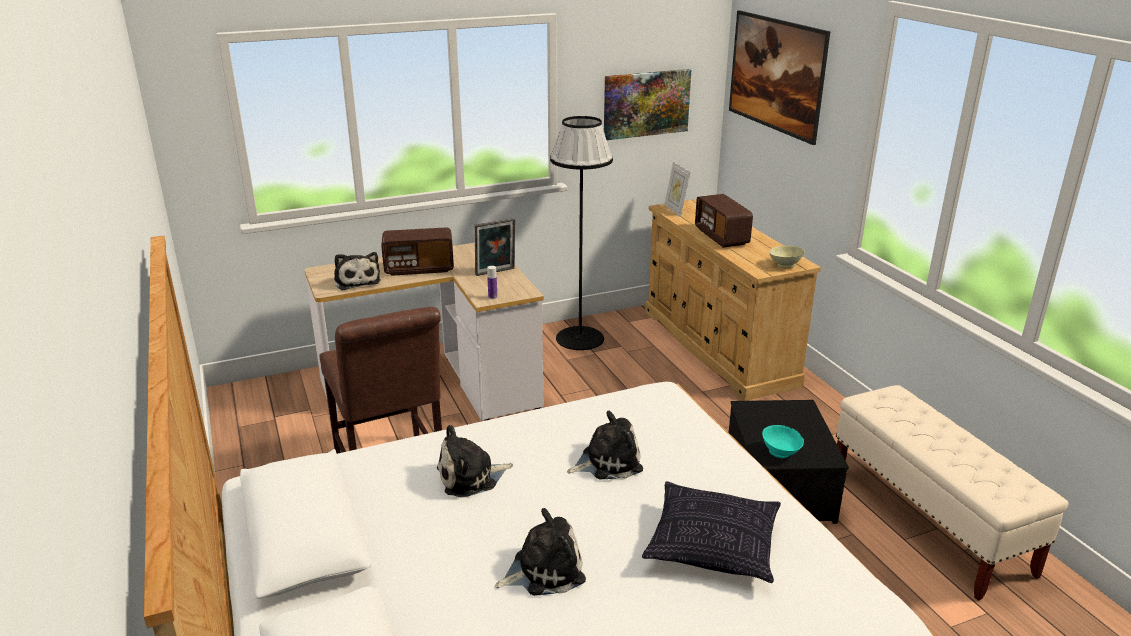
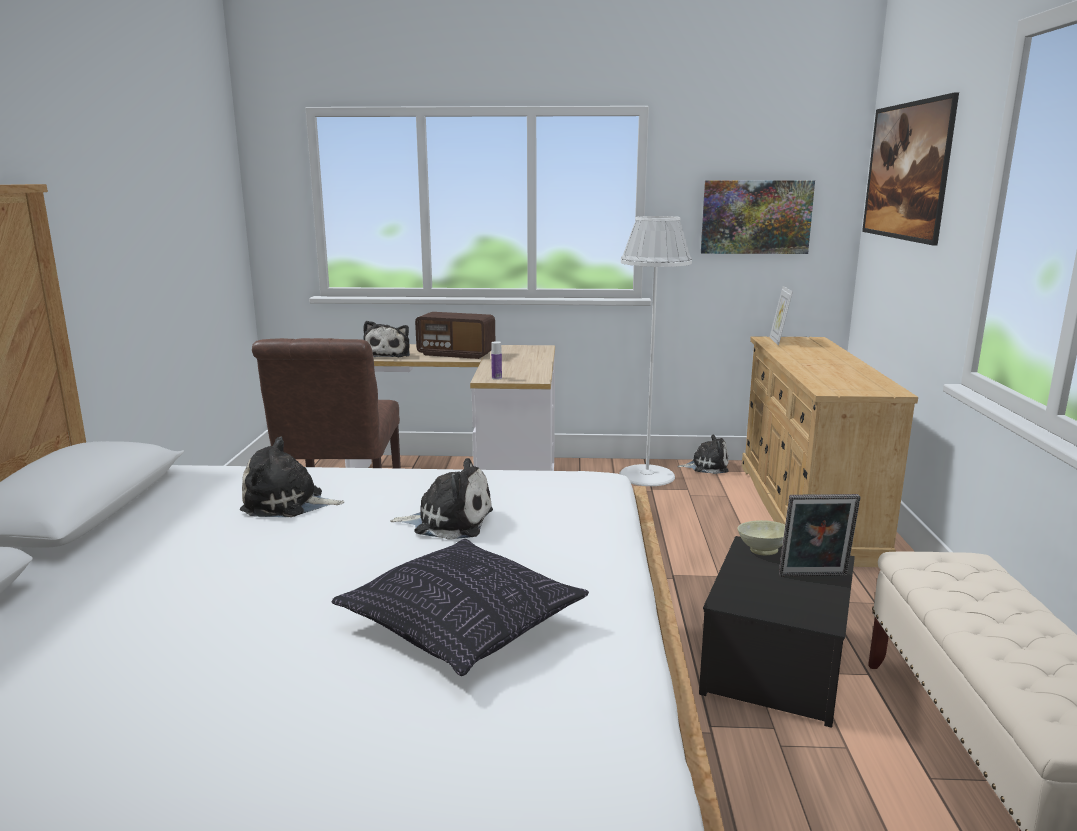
camera: 25 degrees right, 10 degrees down
(496, 272) = (525, 364): picture frame -> picture frame (814, 577)
(544, 570) = (234, 596): plush toy -> plush toy (706, 466)
(580, 338) = (647, 475): black floor lamp -> white floor lamp
(721, 237) = (810, 362): radio -> none
(780, 453) = (754, 599): turquoise bowl -> none
(784, 265) = (867, 390): beige bowl -> beige bowl (762, 550)

